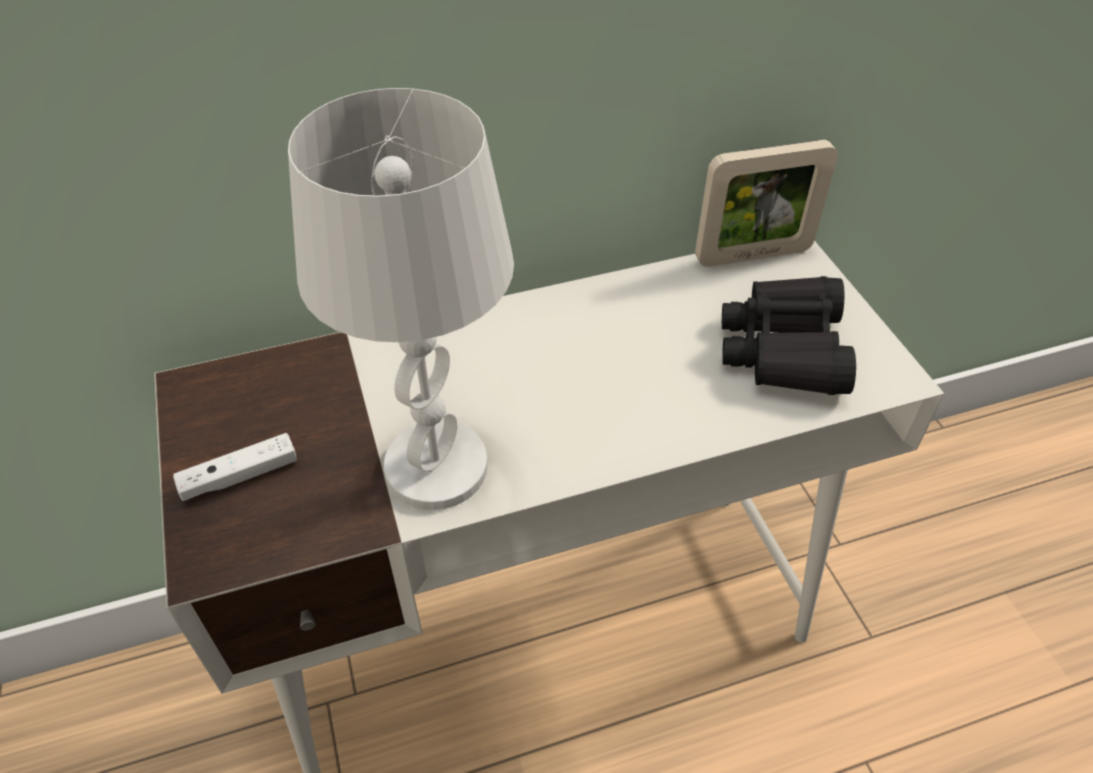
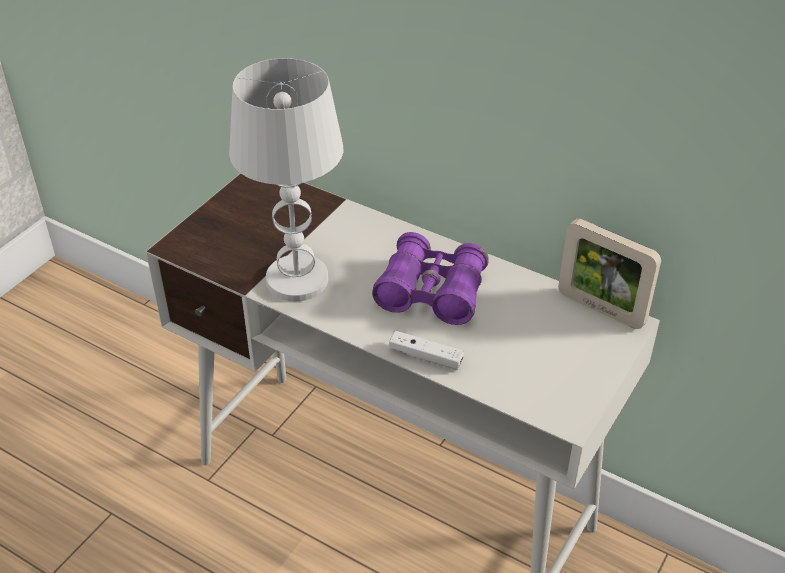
camera: 50 degrees right, 5 degrees down
(240, 476) = (226, 225): white game controller -> white game controller (426, 356)
(596, 359) = (431, 292): none -> purple binoculars
(784, 348) = (533, 360): black binoculars -> none

